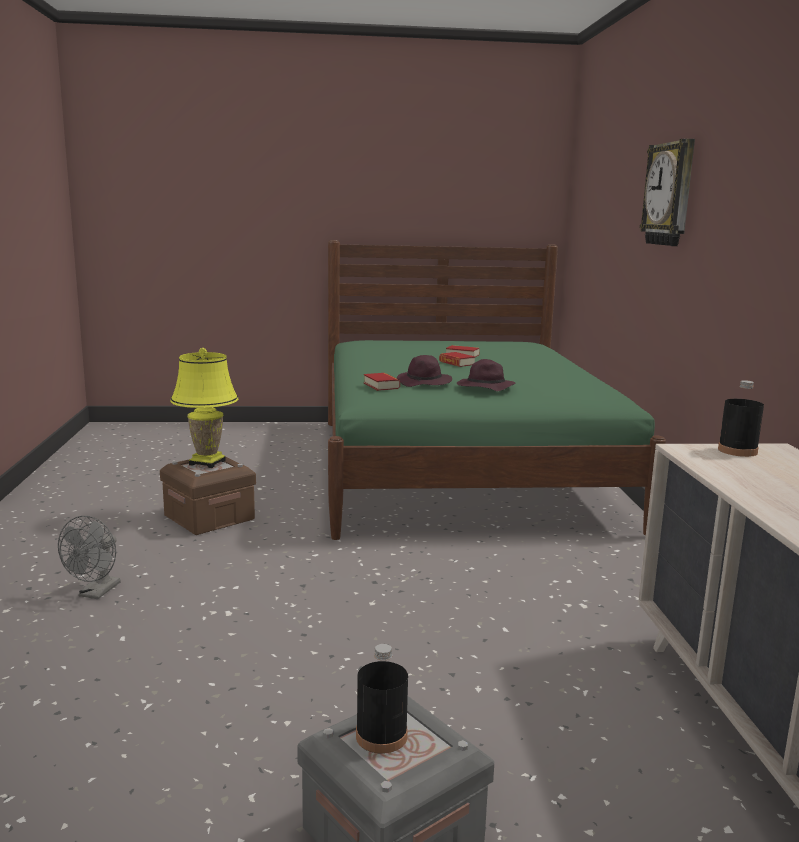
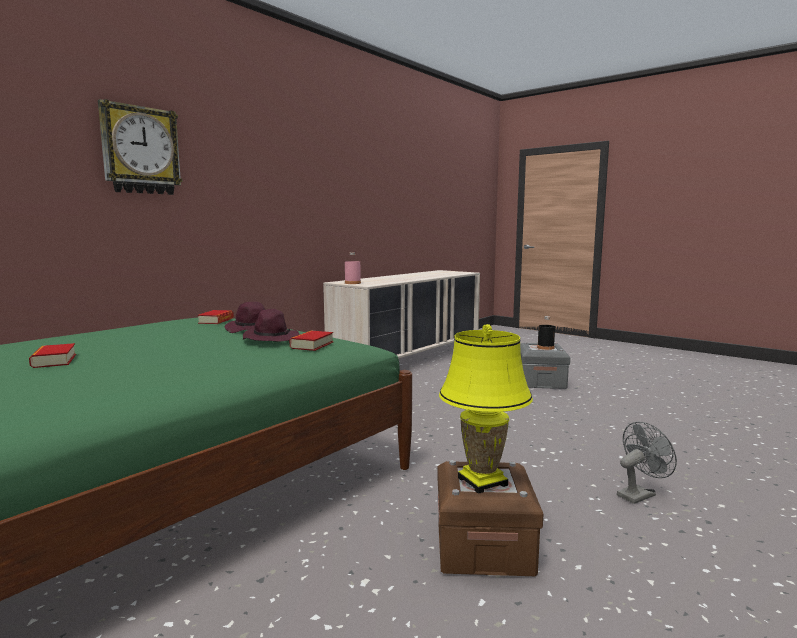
camera: 135 degrees left, 5 degrees down
(456, 363) = (130, 352): book -> book (216, 321)
(737, 451) = (352, 283): black bottle -> pink bottle

